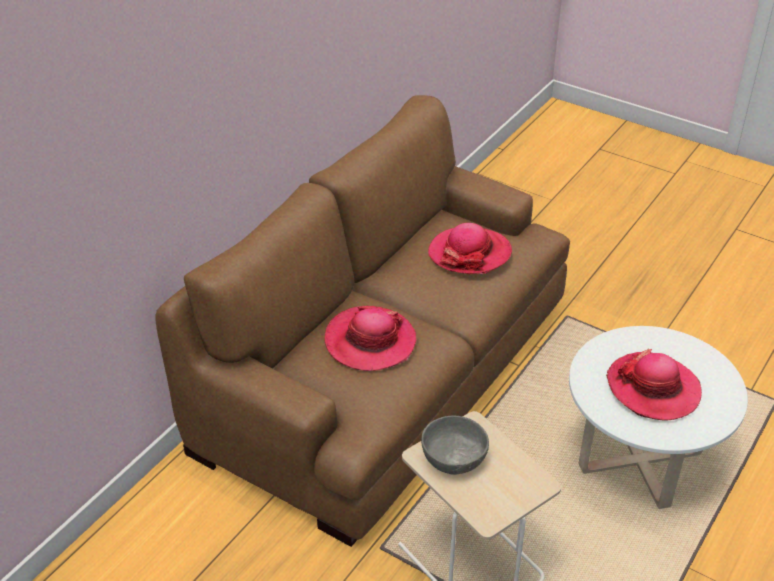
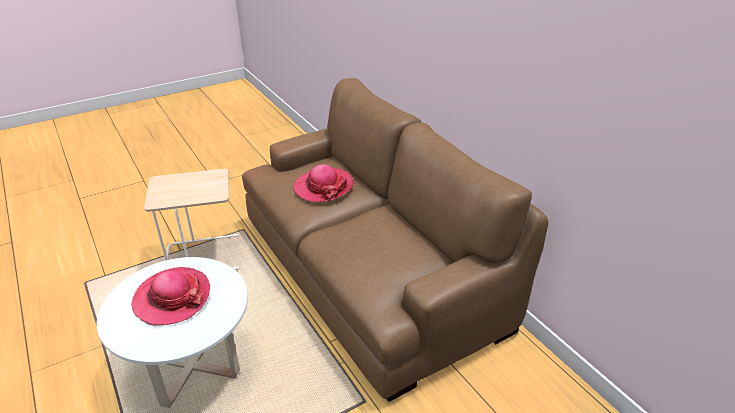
camera: 115 degrees right, 5 degrees down
(453, 457) = (205, 182): grey bowl -> none
(469, 253) = (380, 254): hat -> none

